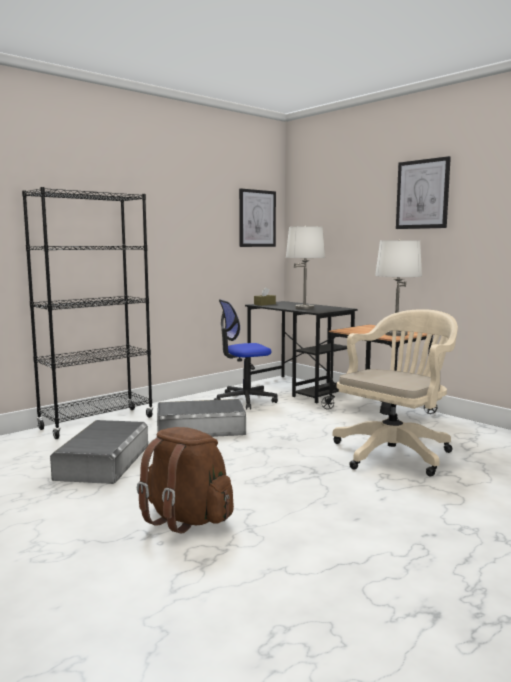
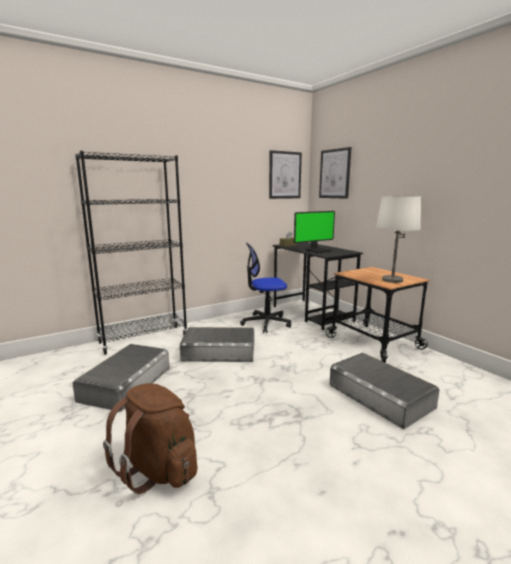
camera: 10 degrees right, 5 degrees up
(304, 308) = (317, 250): white table lamp -> monitor
(395, 452) = (380, 395): beige office chair -> grey storage box
(422, 194) = (427, 152): picture -> picture (334, 174)

